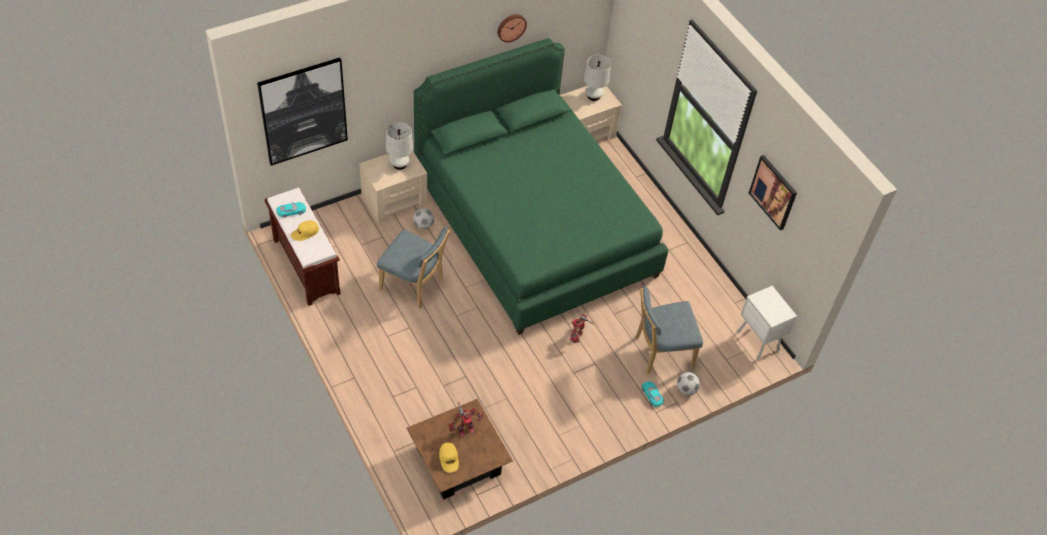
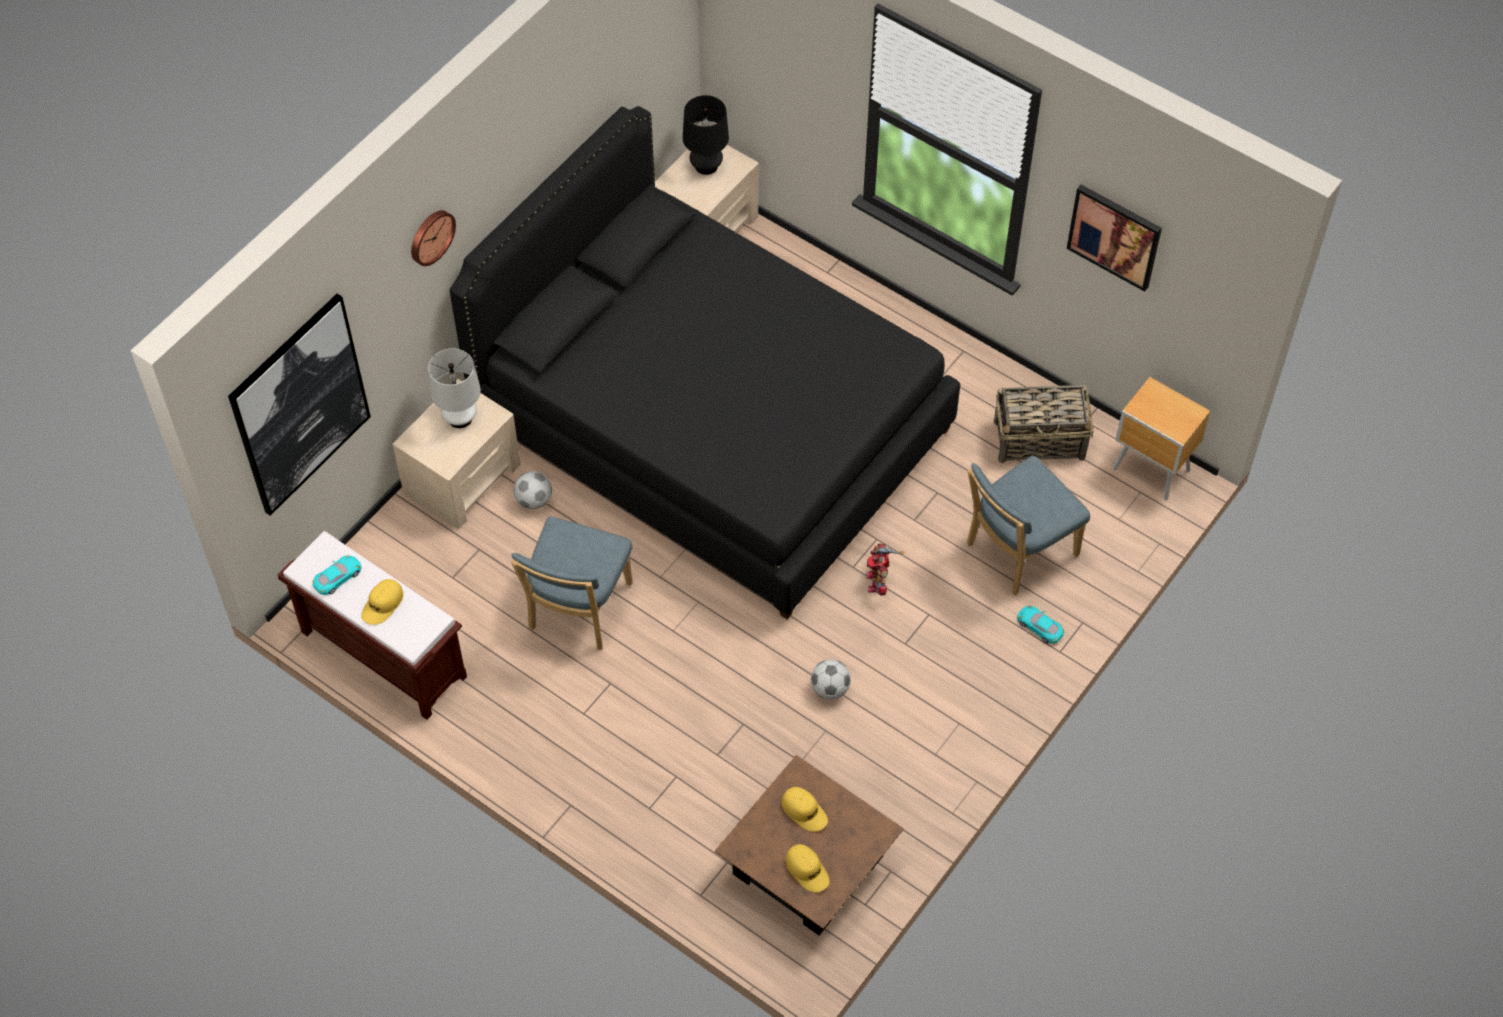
camera: 20 degrees left, 5 degrees up
(414, 285) = (577, 610): blue chair -> blue chair turned 105 degrees clockwise
(465, 428) = (804, 811): toy robot -> yellow cap
(511, 27) = (565, 117): wall clock -> wall clock (430, 236)
(534, 226) = (712, 426): green bed -> black bed
(593, 96) = (706, 165): white table lamp -> black table lamp
(686, 390) = (1085, 595): football -> football (830, 689)
(704, 302) = (1040, 440): none -> basket
(758, 342) = (1151, 471): white nightstand -> brown nightstand

